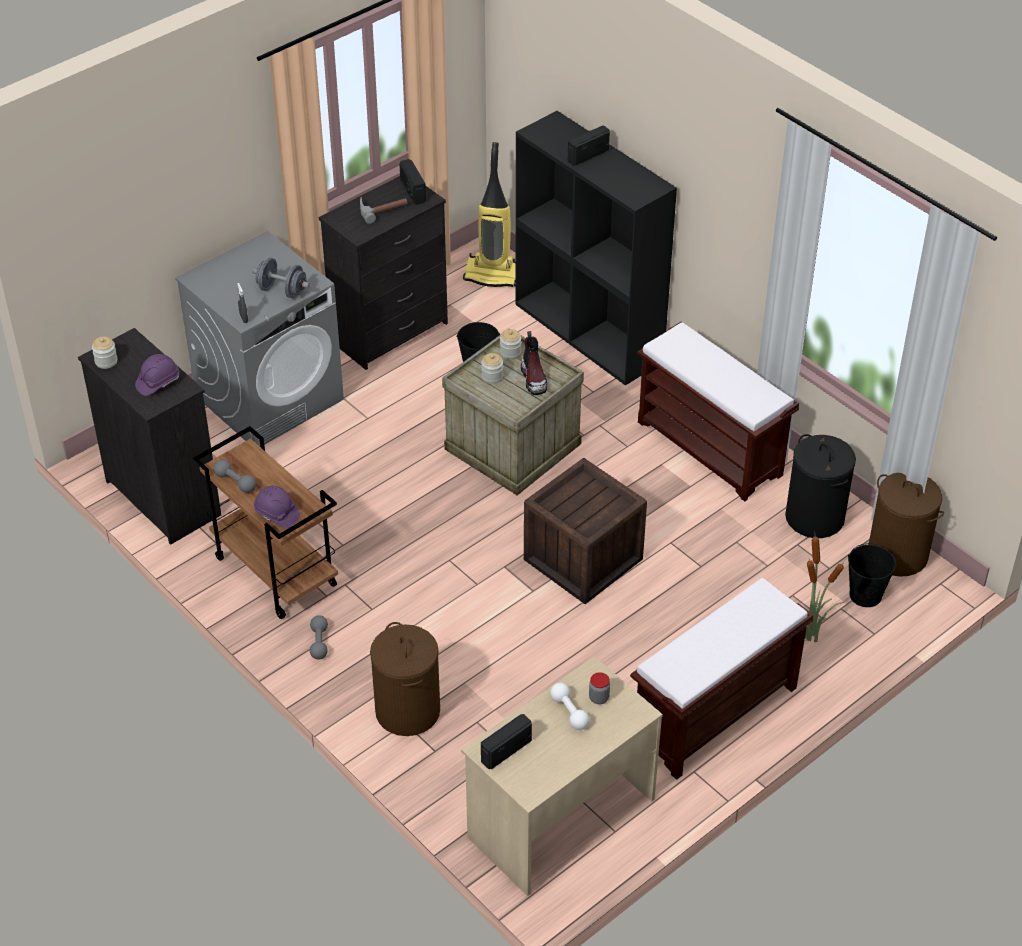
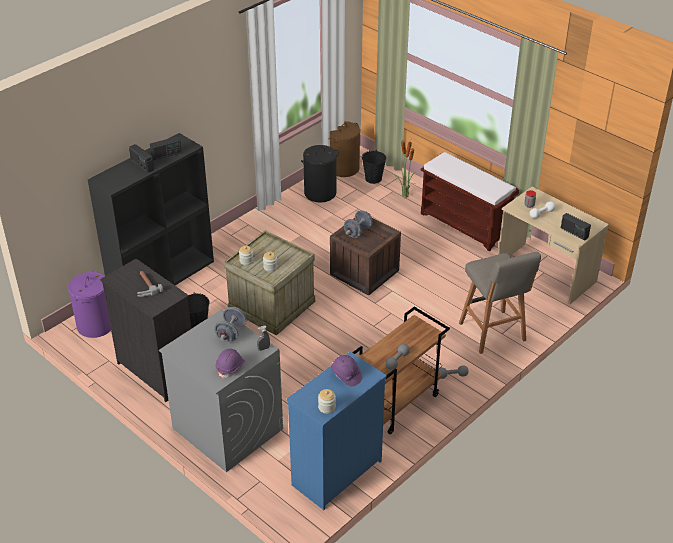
camera: 95 degrees left, 5 degrees down
(163, 497) = (335, 473): black dresser -> blue dresser
(276, 514) = (422, 338): purple hard hat -> purple hard hat (230, 367)
(407, 710) = (493, 333): brown laundry basket -> grey stool
(412, 191) = (124, 274): radio -> radio (166, 155)
(493, 274) = (95, 325): vacuum cleaner -> purple laundry basket
(534, 379) = (271, 250): boot -> none
(595, 494) = (358, 232): none -> grey dumbbell
(711, 448) = (269, 228): brown bench -> none

